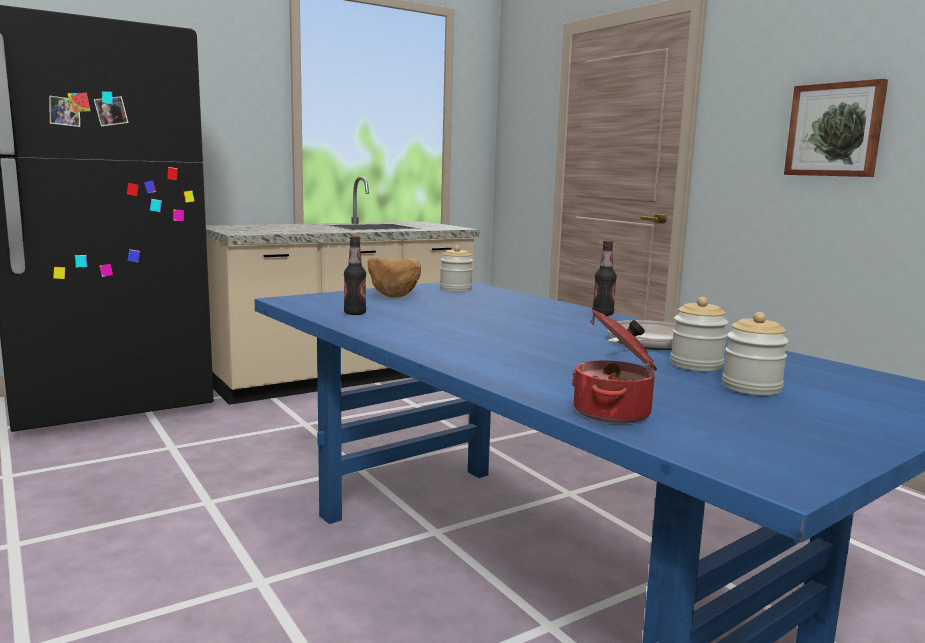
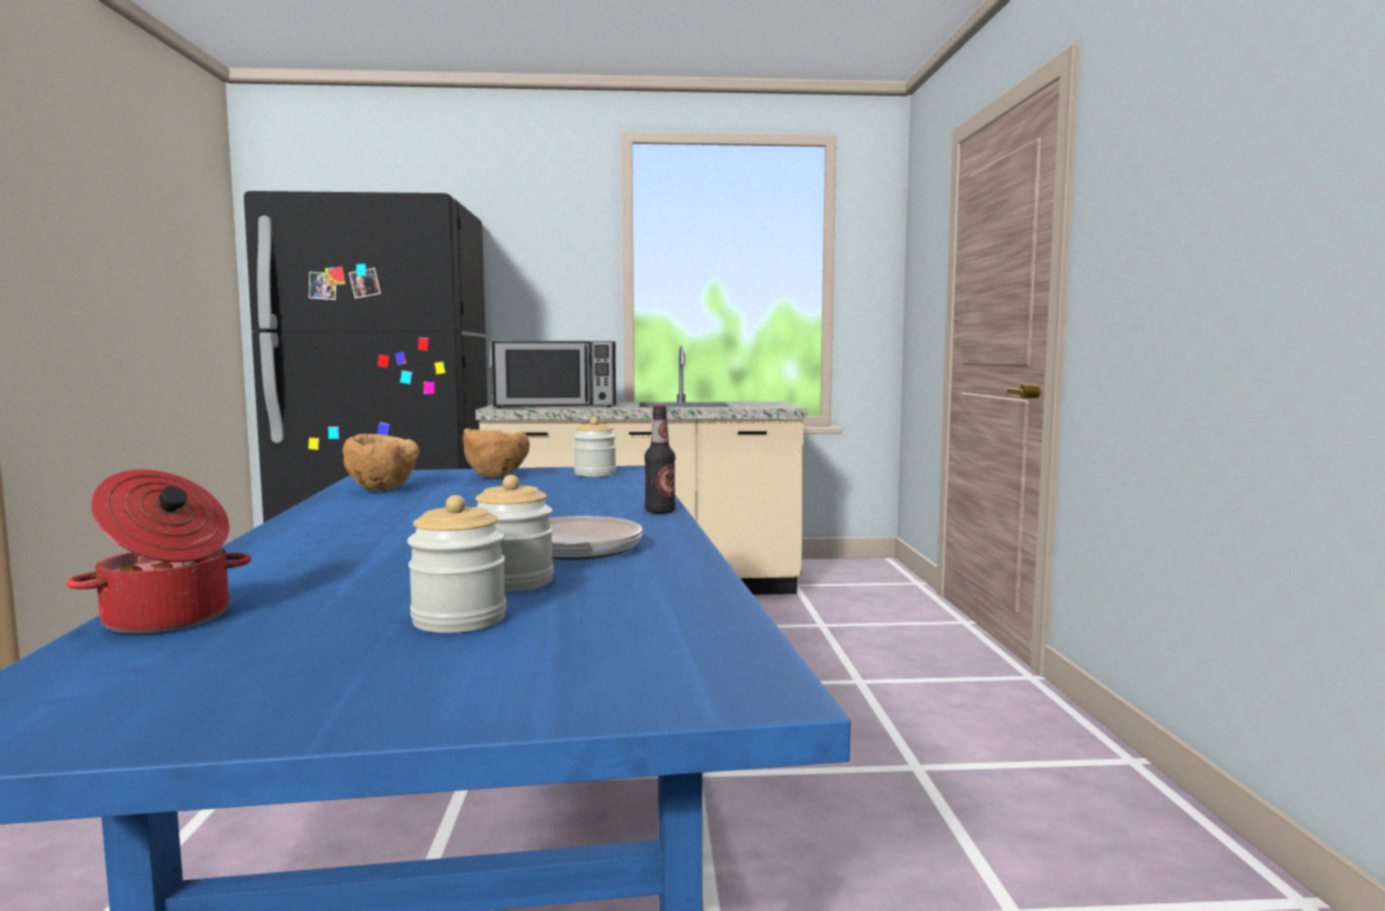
camera: 30 degrees right, 5 degrees down
(278, 230) = (555, 406): none -> microwave
(355, 313) = (382, 490): bottle -> brown bowl
(835, 130) = (1219, 225): picture -> none

